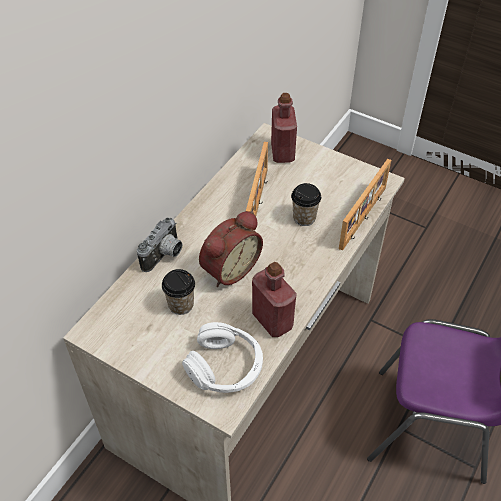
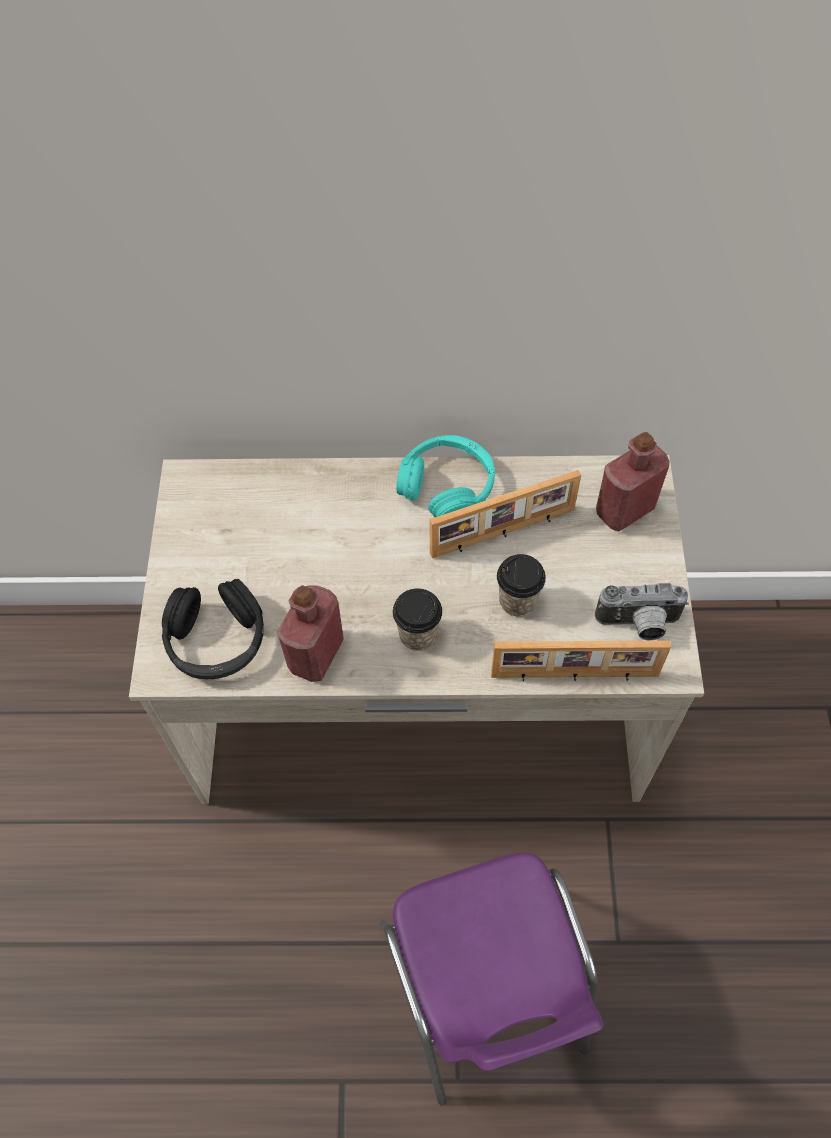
camera: 60 degrees right, 10 degrees up
(165, 256) = (340, 483): camera -> camera (638, 625)
(181, 305) = (277, 543): cup -> cup (418, 634)
(209, 211) = (447, 487): none -> turquoise headphones
(225, 367) = (217, 640): white headphones -> black headphones
(229, 268) = (367, 562): alarm clock -> none

